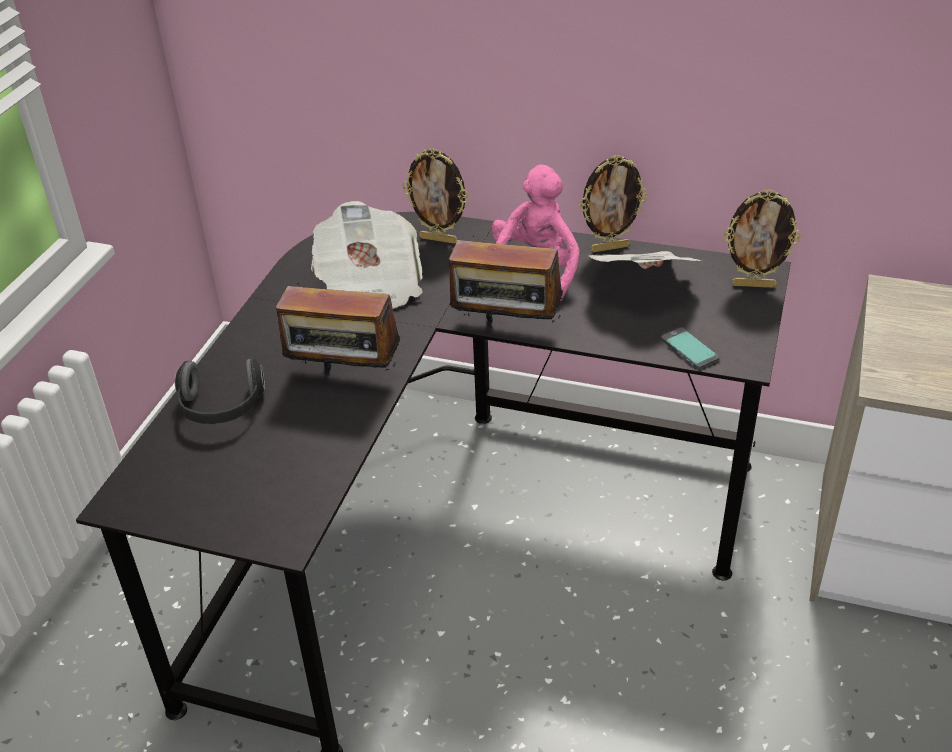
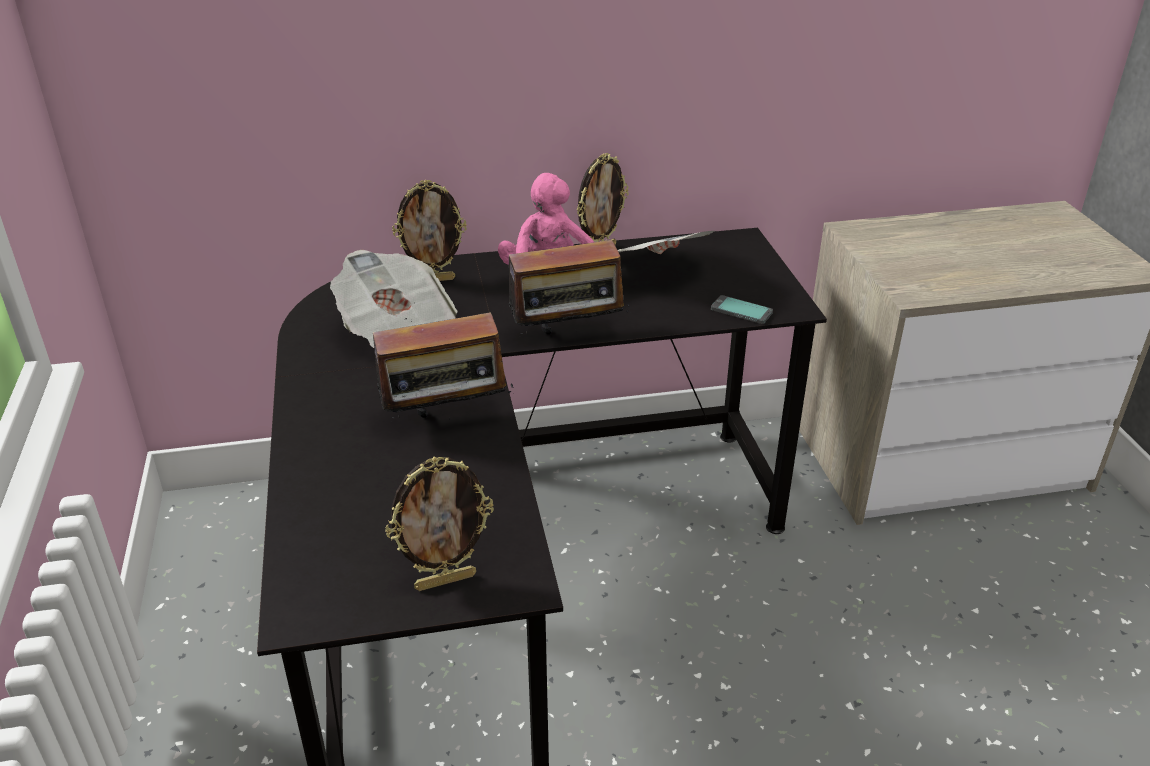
camera: 30 degrees left, 5 degrees down
(221, 408) = (337, 487): headphones -> none
(754, 285) = (746, 250): picture frame -> picture frame (445, 580)

